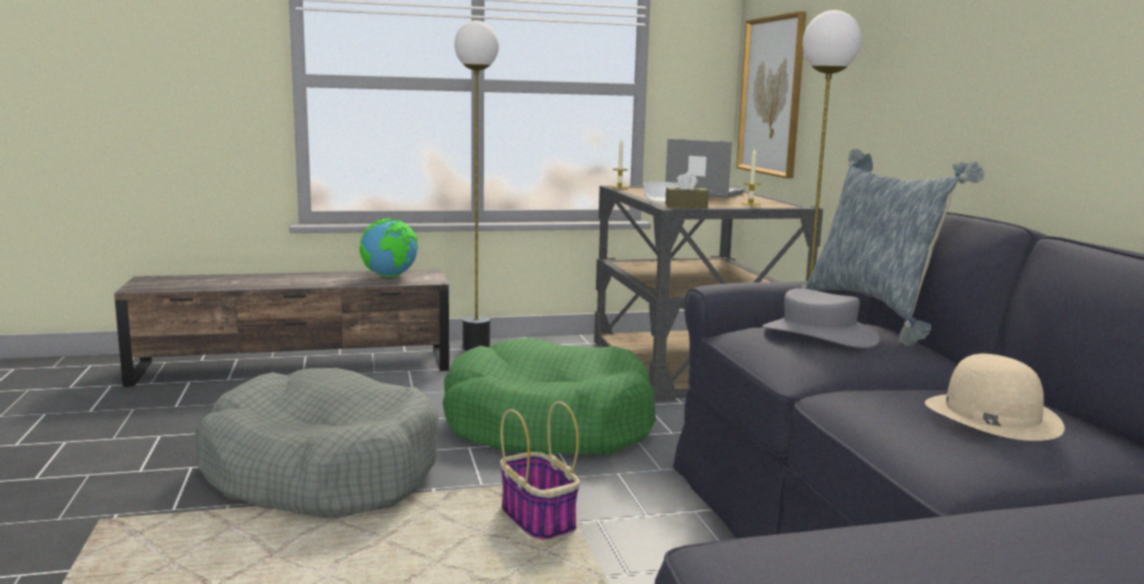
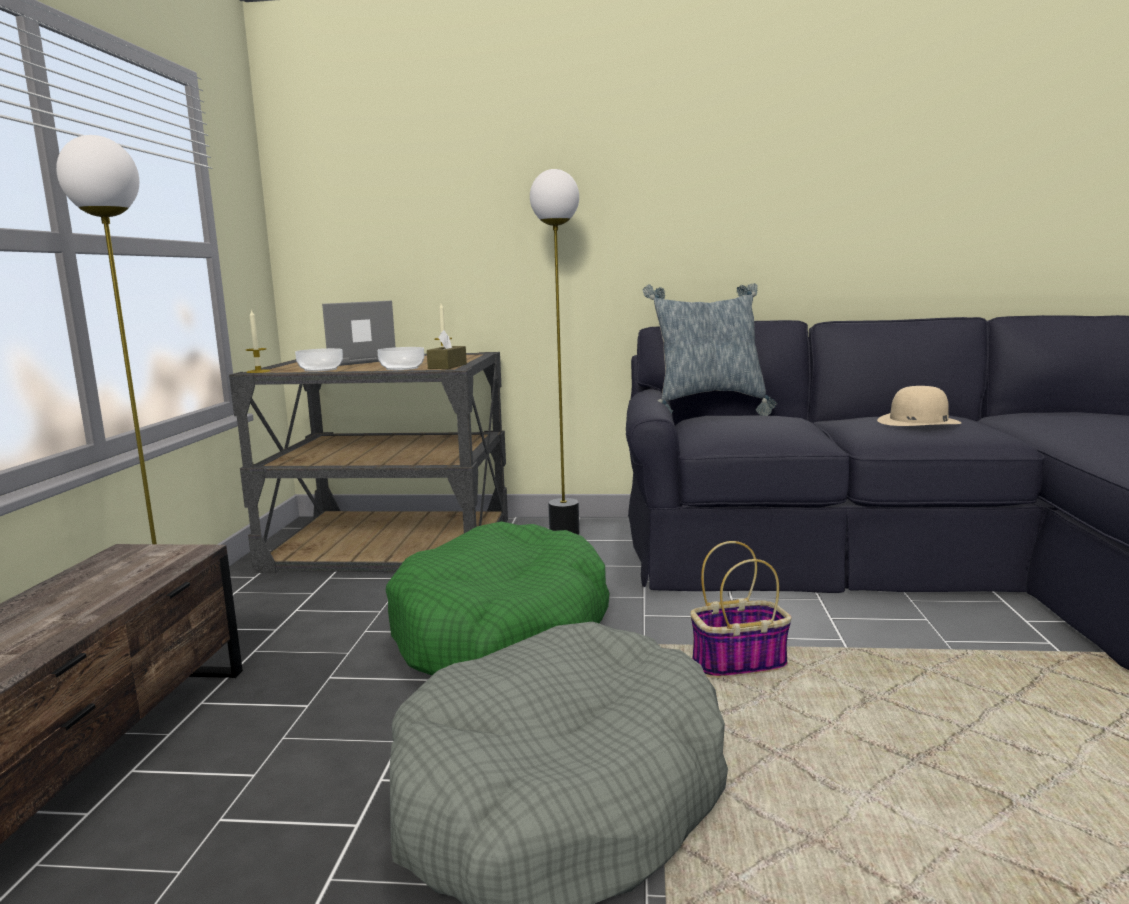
camera: 70 degrees left, 0 degrees up
(390, 276) = (110, 575): globe -> none
(640, 192) = (321, 369): none -> bowl
(771, 96) = (360, 254): picture -> none
(818, 335) = (748, 423): grey hat -> none

